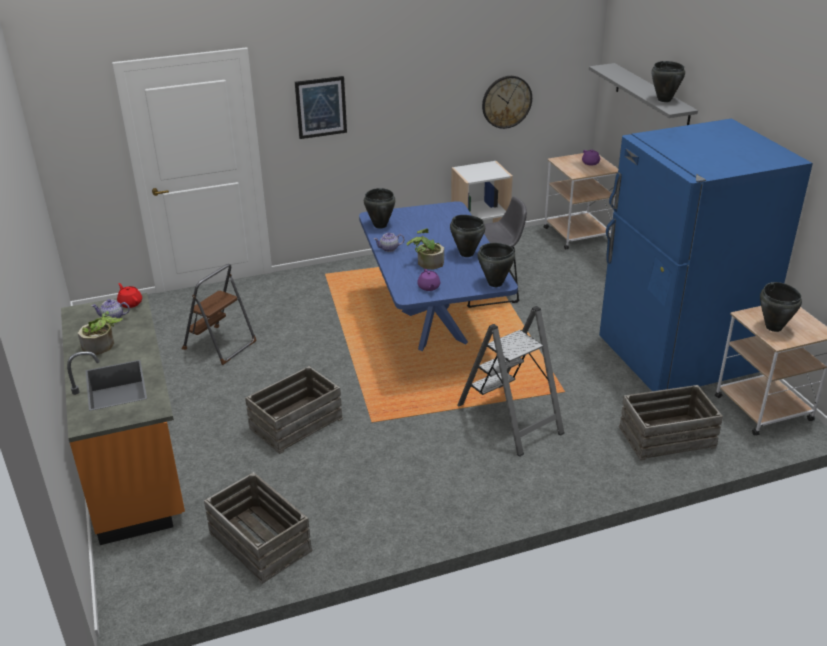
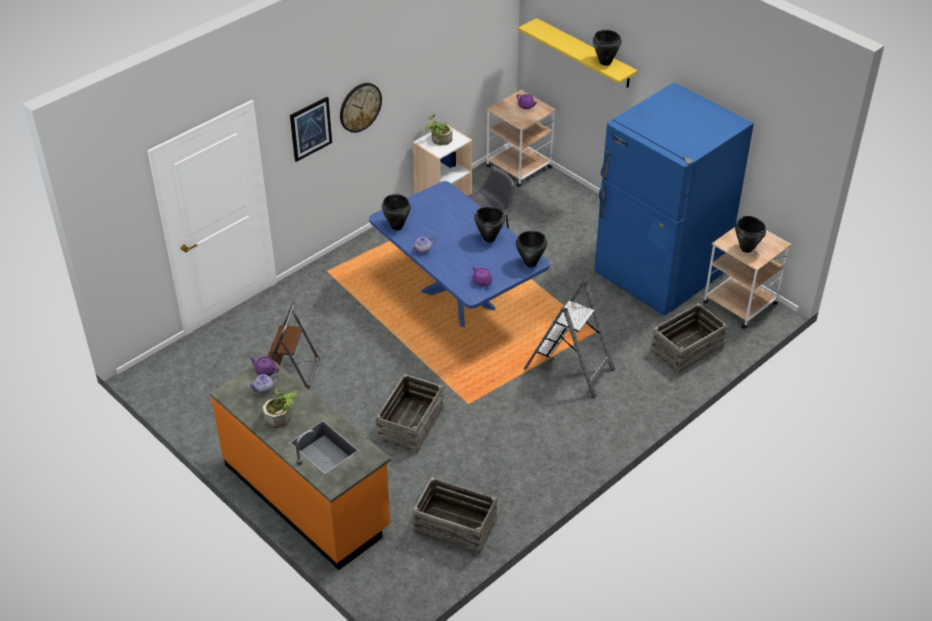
camera: 25 degrees left, 10 degrees up
(130, 303) = (265, 371): red teapot -> purple teapot
(427, 263) = (463, 257): potted plant -> potted plant (439, 140)
(506, 102) = (451, 72): wall clock -> wall clock (360, 107)
(652, 98) = (585, 53): grey shelf -> yellow shelf

